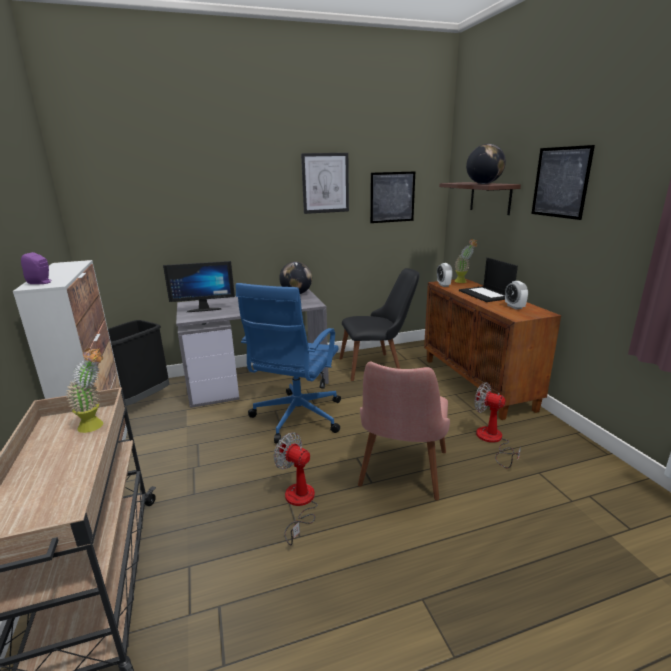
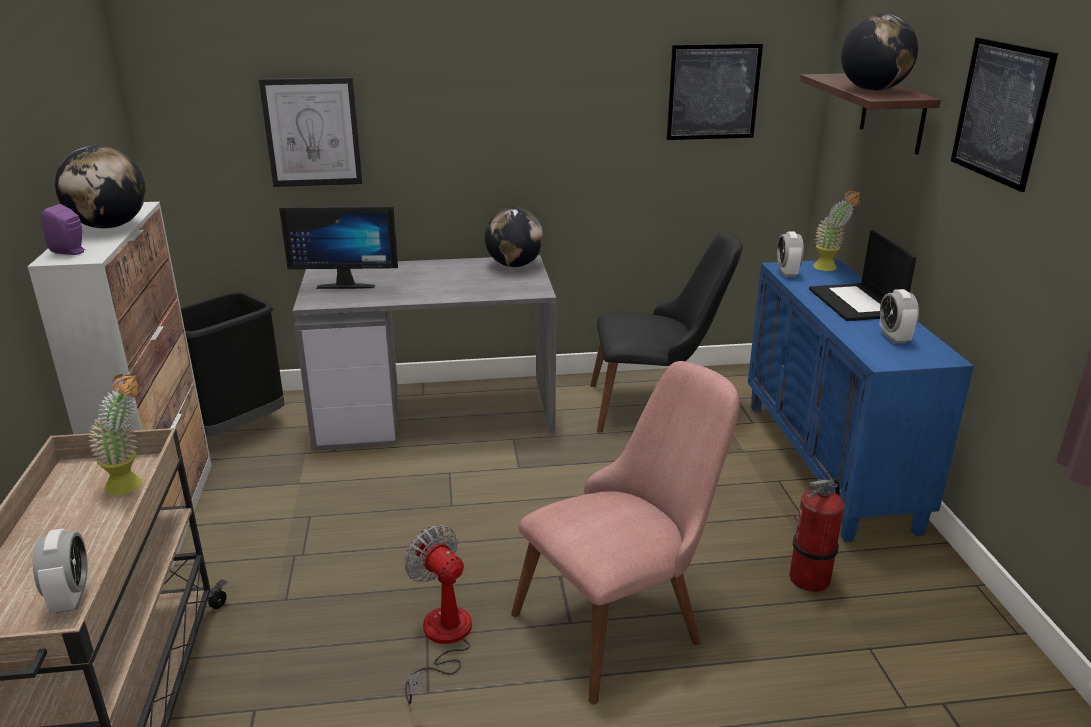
camera: 10 degrees right, 5 degrees up
(64, 271) = (110, 226): none -> globe
(67, 500) = (71, 597): none -> alarm clock
(296, 418) = (480, 491): blue office chair -> none
(325, 183) = (582, 63): picture -> picture (312, 132)
(401, 476) = (624, 619): pink chair -> pink chair turned 150 degrees counterclockwise
(477, 383) = (829, 464): brown cabinet -> blue cabinet
(492, 441) = (810, 579): fan -> fire extinguisher

